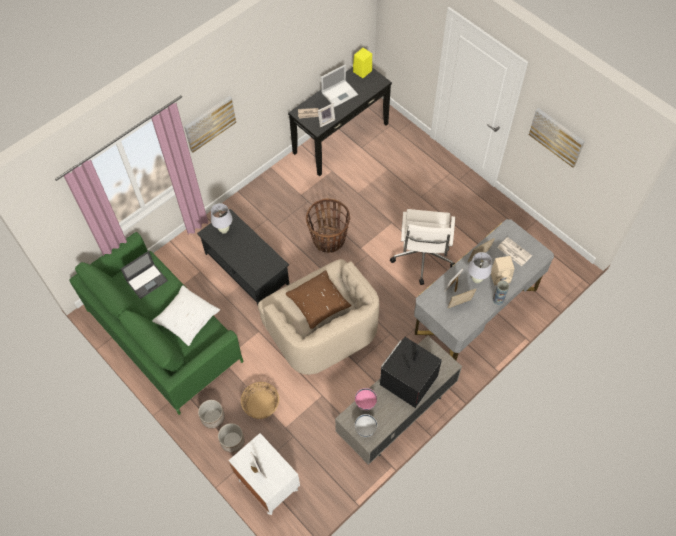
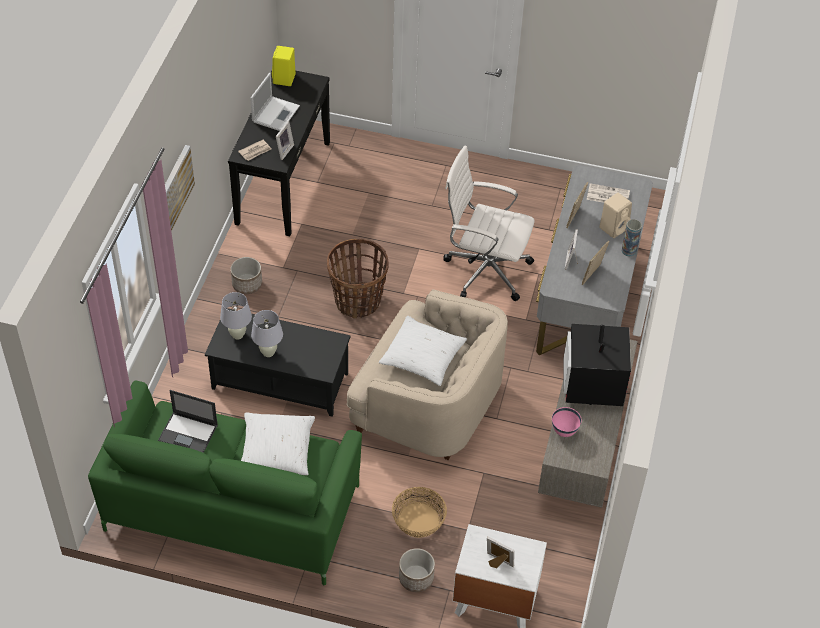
camera: 35 degrees left, 10 degrees down
(147, 280) = (189, 433): laptop -> laptop turned 90 degrees clockwise
(213, 418) = (371, 566): planter -> planter (247, 284)
(318, 303) = (422, 357): brown pillow -> white pillow
(365, 430) = (585, 457): white bowl -> none
(422, 258) = (484, 270): white office chair -> white office chair turned 135 degrees clockwise
(476, 279) = (590, 241): white table lamp -> white table lamp (268, 353)
(557, 137) = (588, 43): picture -> none

